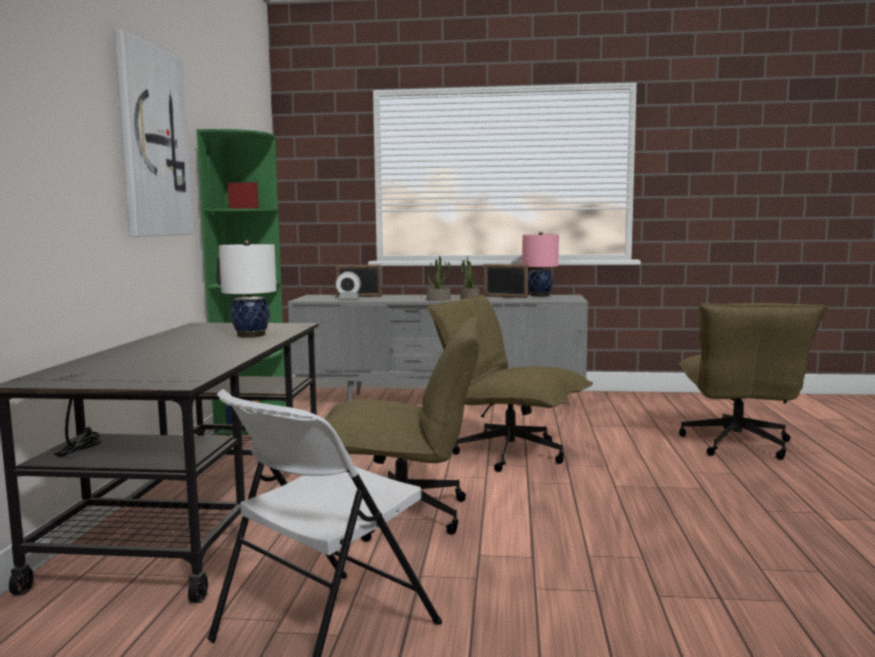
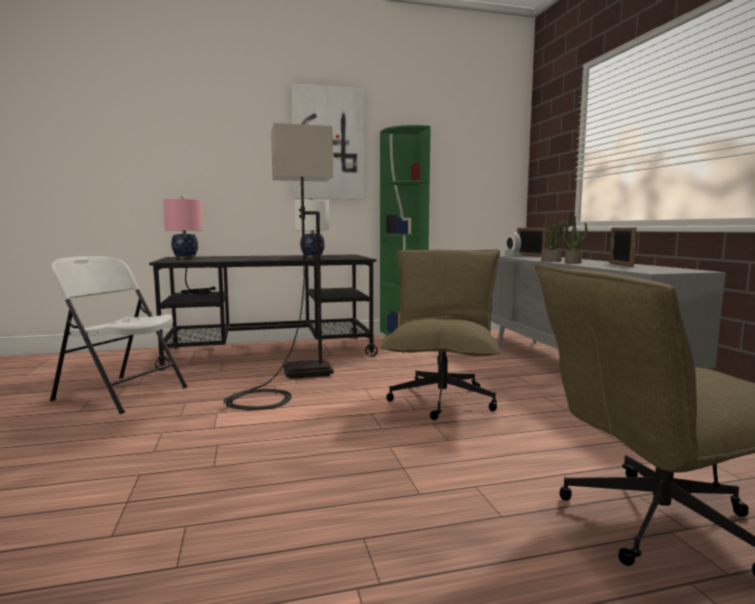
camera: 70 degrees right, 0 degrees up
(399, 514) = (282, 386): beige office chair -> floor lamp
(539, 295) = (665, 267): pink table lamp -> pink table lamp (185, 259)

